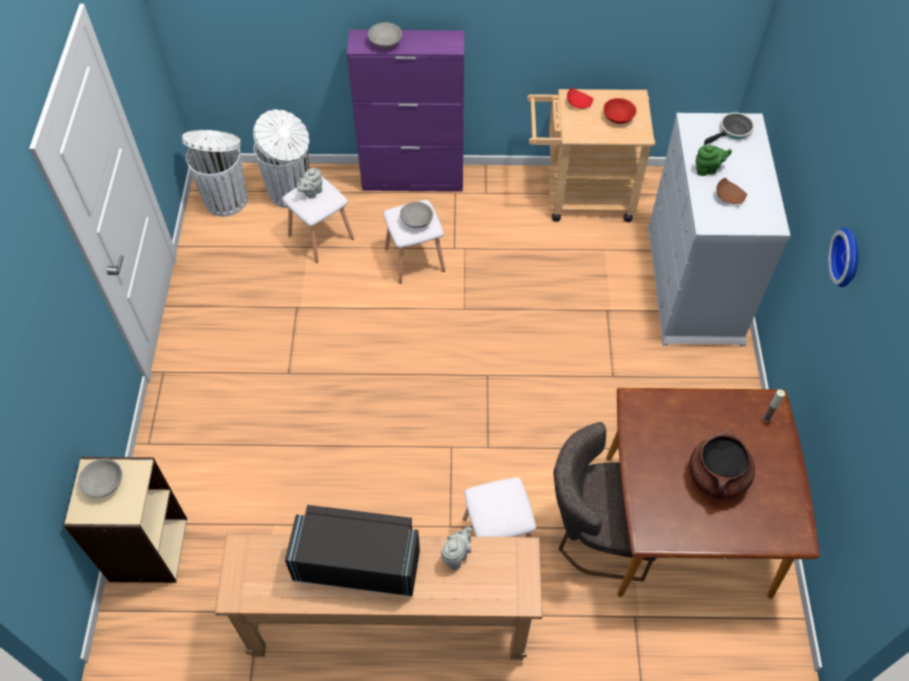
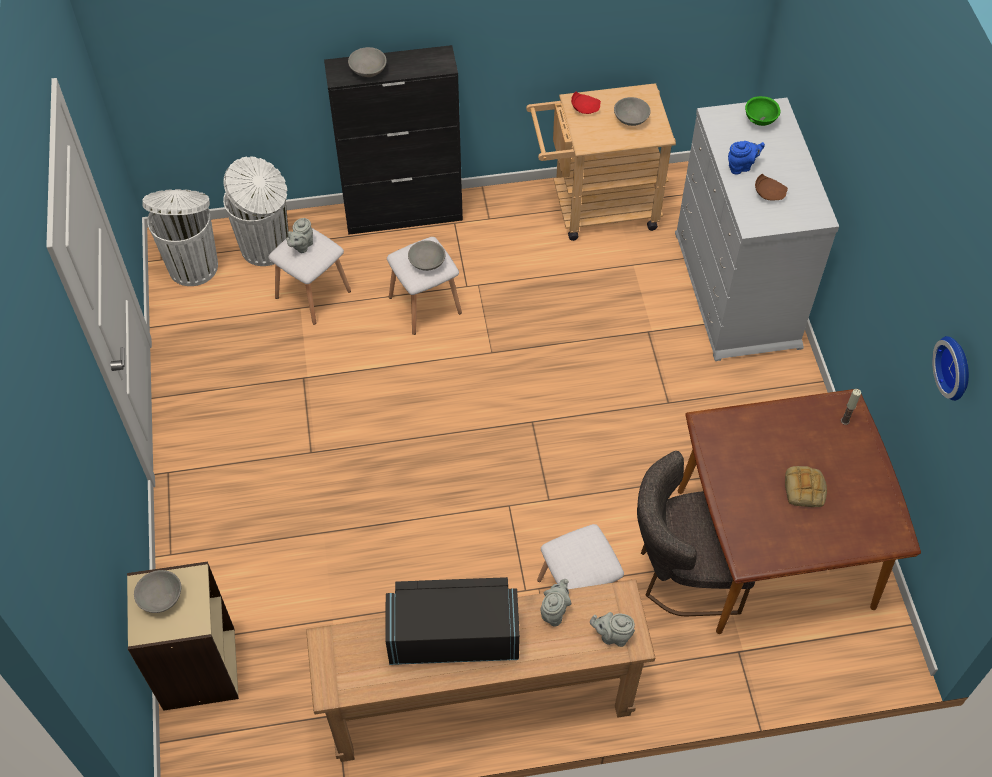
camera: 10 degrees left, 0 degrees up
(413, 179) = (404, 214): purple cabinet -> black cabinet
(506, 588) = (612, 636): none -> grey teapot
(618, 118) = (631, 119): red bowl -> grey bowl
(707, 169) = (741, 166): green teapot -> blue teapot
(717, 477) = (805, 490): brown cooking pot -> bread
(733, 131) = (760, 121): frying pan -> green bowl
(848, 257) = (906, 243): wall clock -> wall clock (956, 367)

